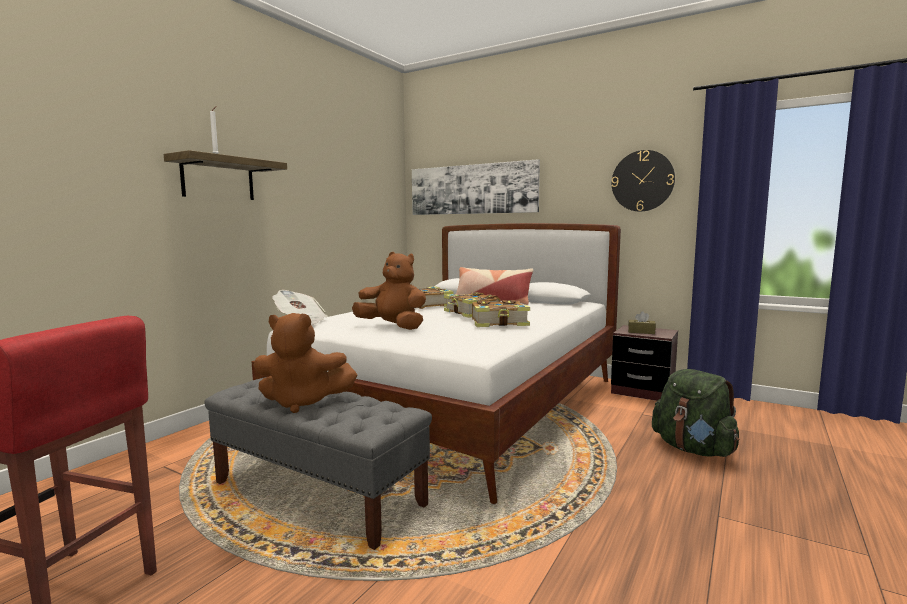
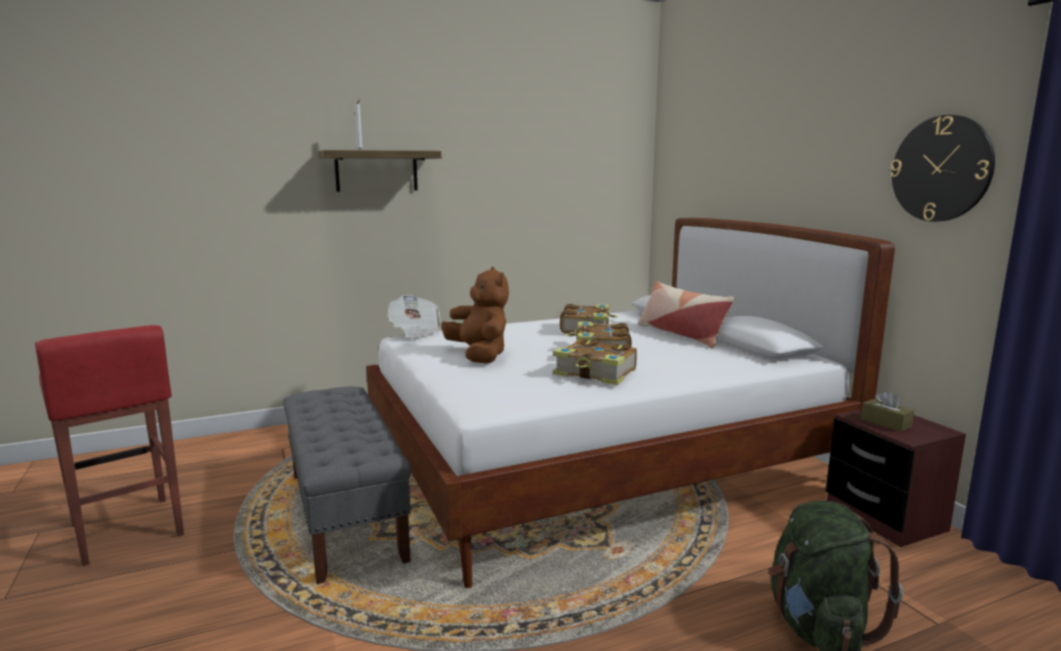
camera: 35 degrees right, 5 degrees up
(303, 402) = (328, 422): brown plush toy -> none
(472, 189) = (719, 167): picture -> none

